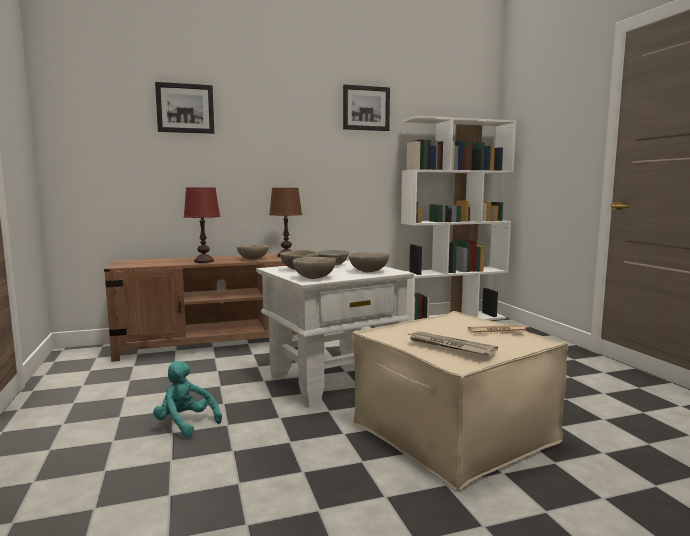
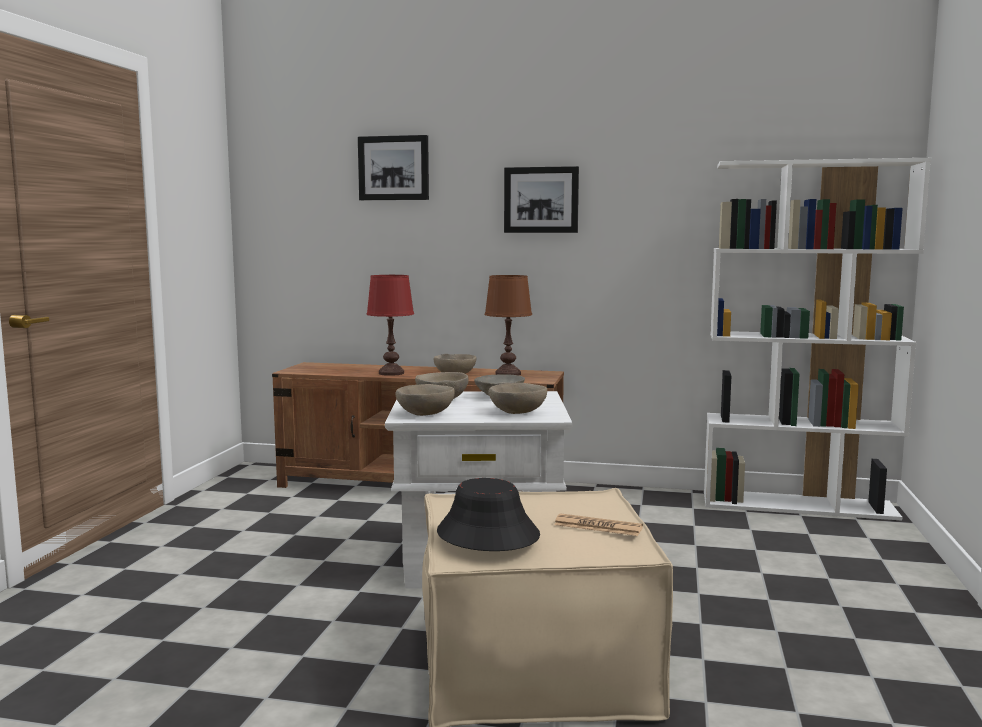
camera: 30 degrees right, 0 degrees up
(185, 424) = (260, 573): turquoise plush toy -> none
(365, 108) = (654, 150): picture -> picture (541, 200)
(450, 346) = (487, 534): newspaper -> black hat

